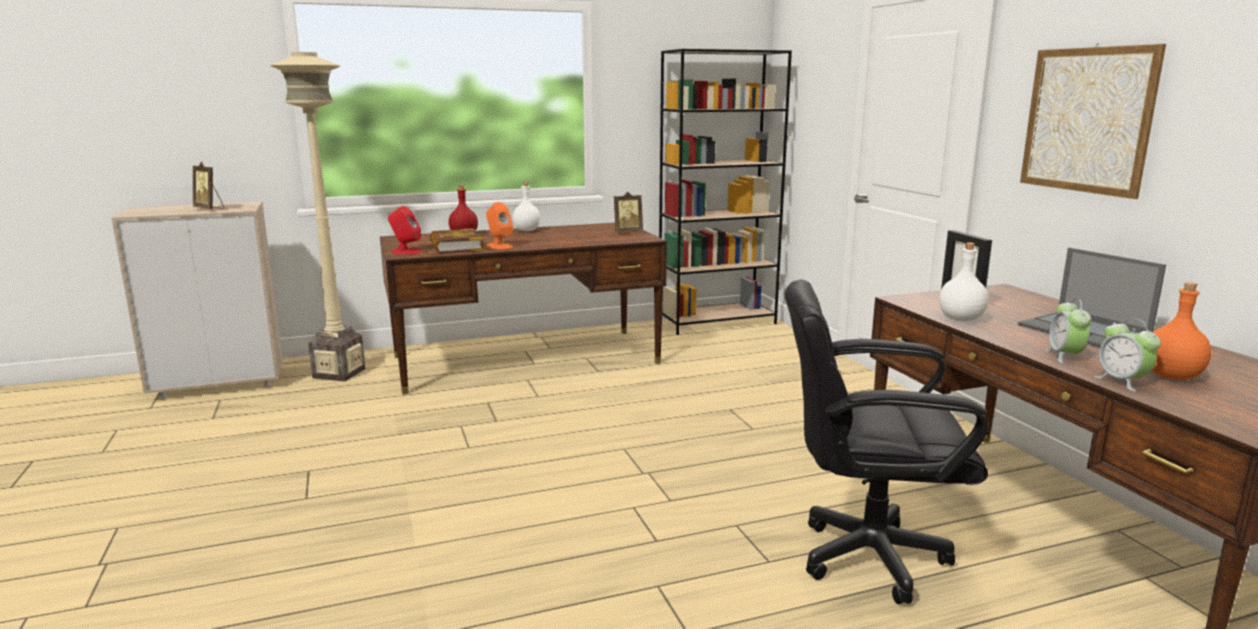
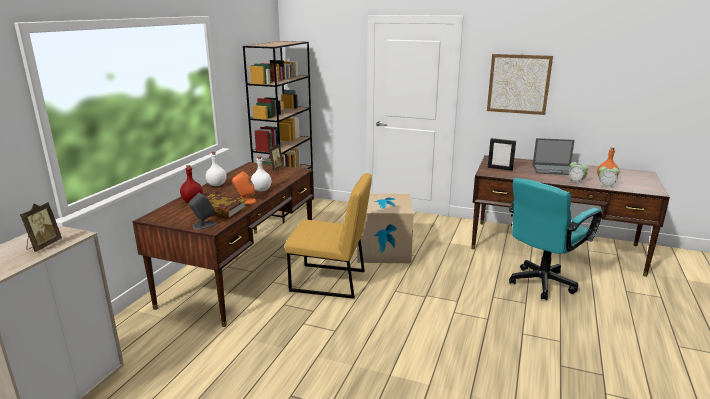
camera: 50 degrees left, 5 degrees up
(209, 209) = (43, 245): picture frame -> picture frame turned 60 degrees counterclockwise
(339, 373) = (143, 339): beige floor lamp -> none
(406, 251) = (204, 225): red speaker -> grey speaker
(580, 405) = (330, 281): none -> yellow chair
(723, 405) = (383, 250): none -> cardboard box
(863, 559) = (540, 285): black office chair -> turquoise office chair
(960, 319) = (520, 176): white bottle -> white bottle (261, 190)

